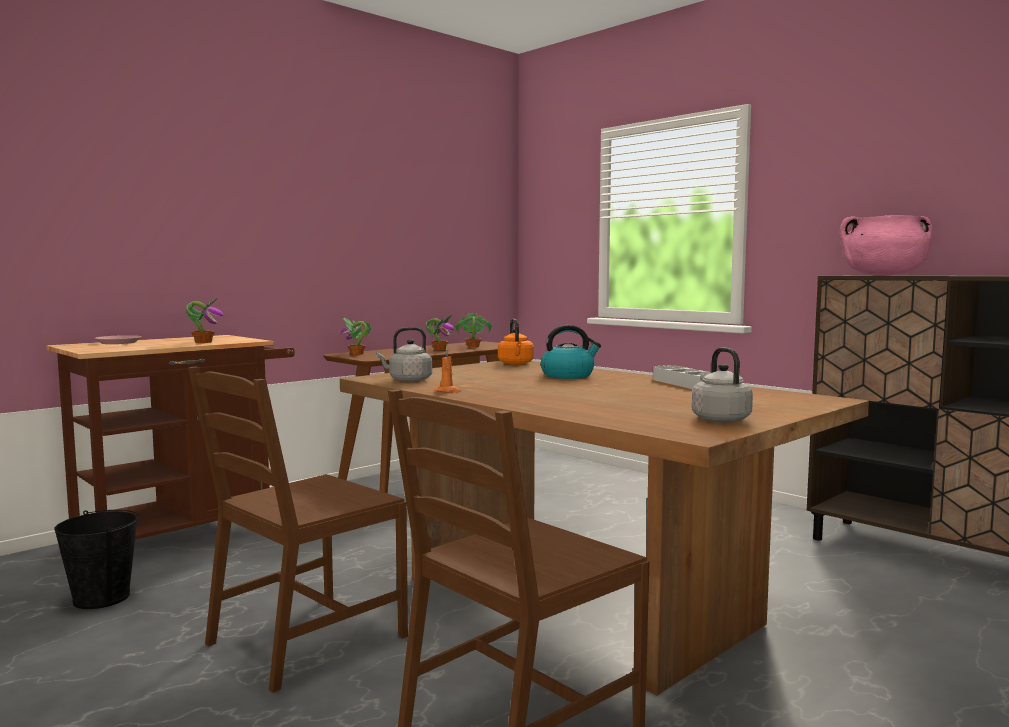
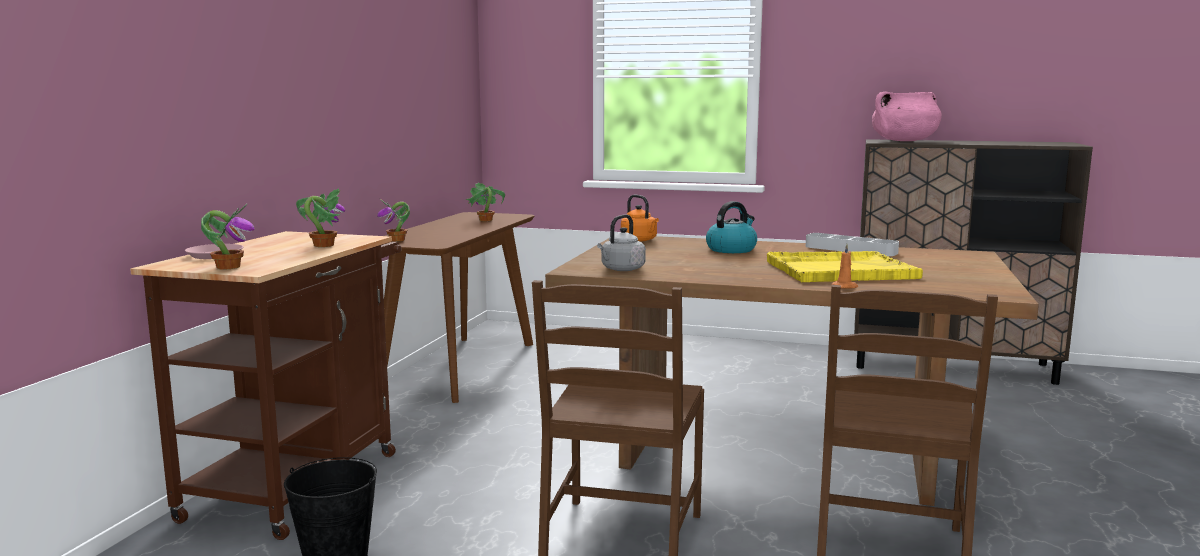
camera: 30 degrees left, 5 degrees up
(439, 349) = (464, 226): potted plant -> potted plant (228, 267)
(448, 391) = (702, 277): orange candle -> orange candle (845, 287)
(603, 398) = (839, 270): none -> yellow tray
(719, 419) = (971, 279): grey kettle -> none

